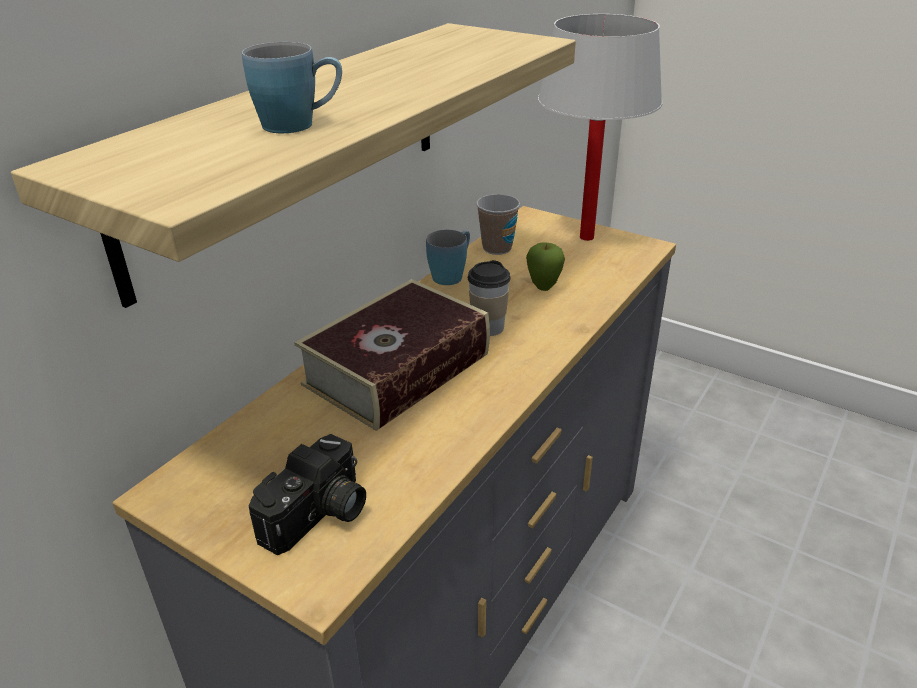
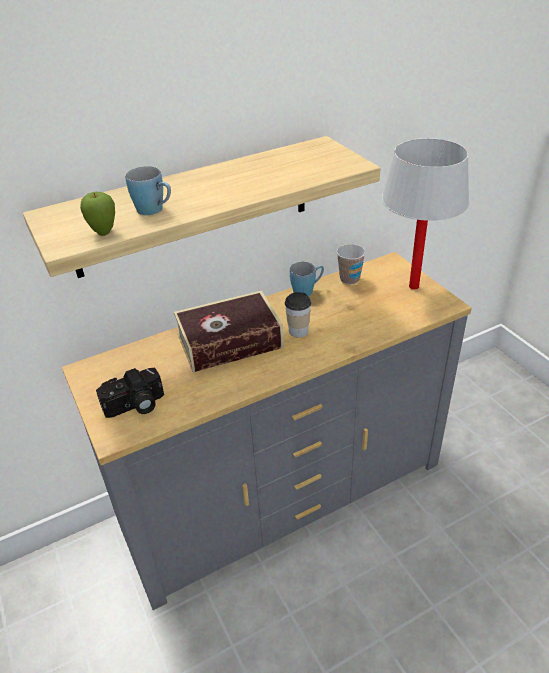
camera: 30 degrees right, 5 degrees up
(543, 287) = (353, 315): apple -> apple (104, 233)

